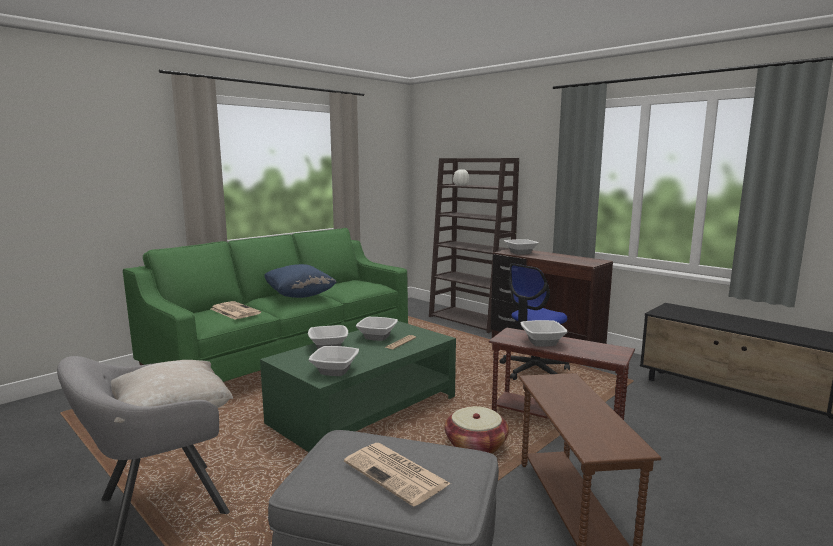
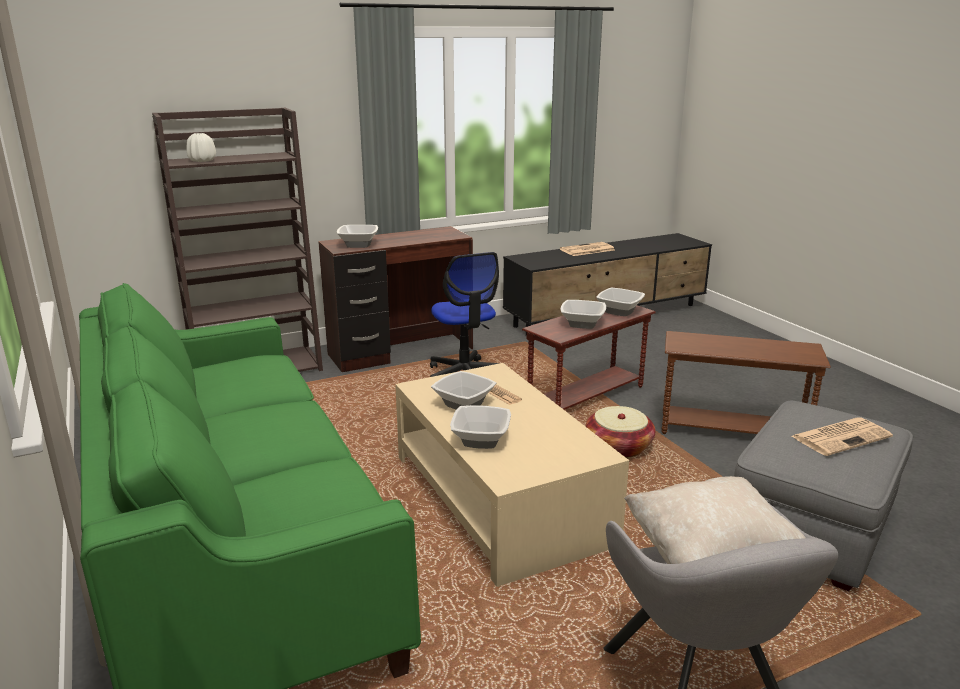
camera: 70 degrees left, 10 degrees up
(234, 311) = (308, 486): newspaper -> newspaper (586, 250)
(299, 296) = (264, 421): blue pillow -> none
(334, 371) = (576, 445): bowl -> bowl (619, 311)
(364, 410) = (499, 499): green coffee table -> beige coffee table

